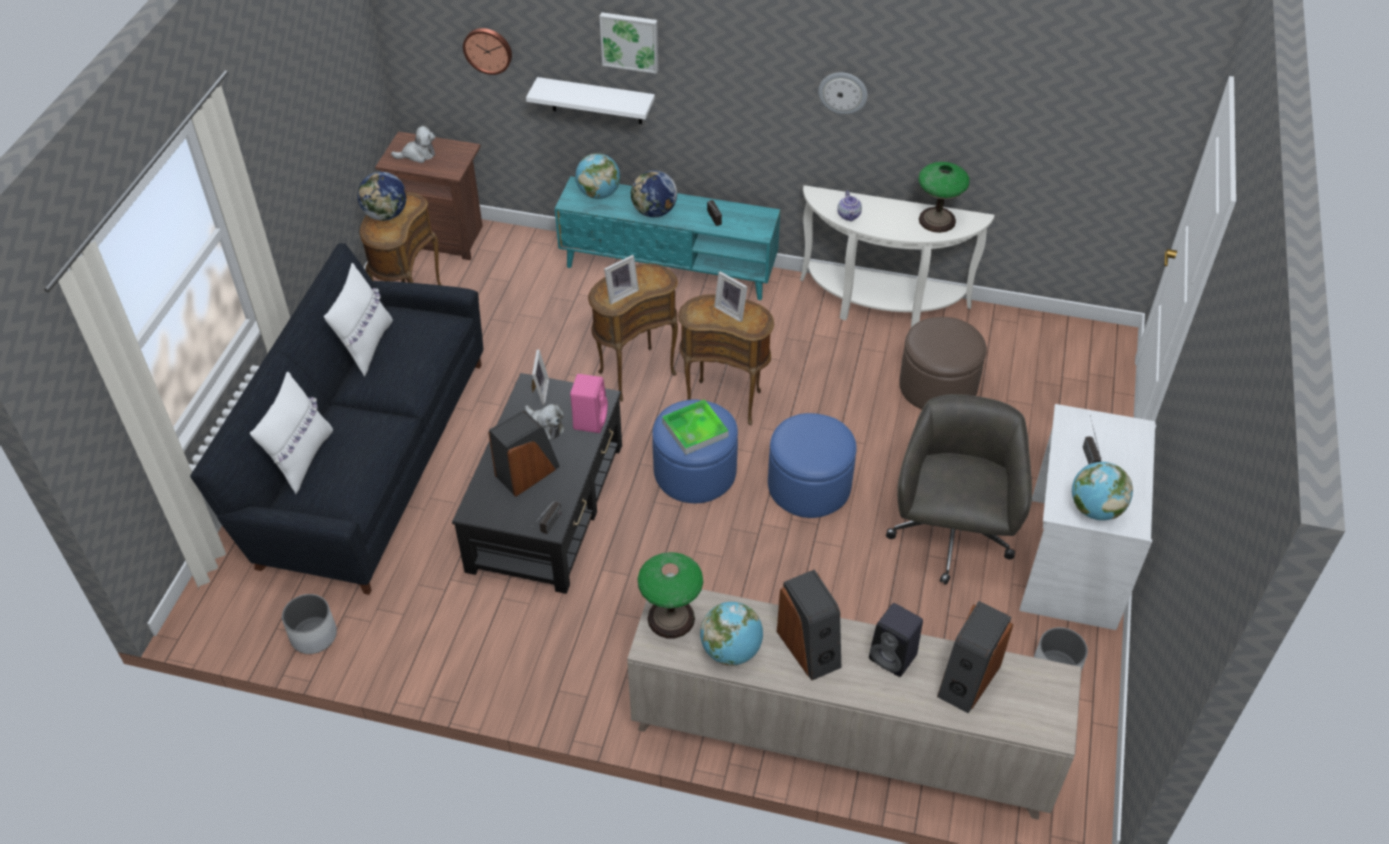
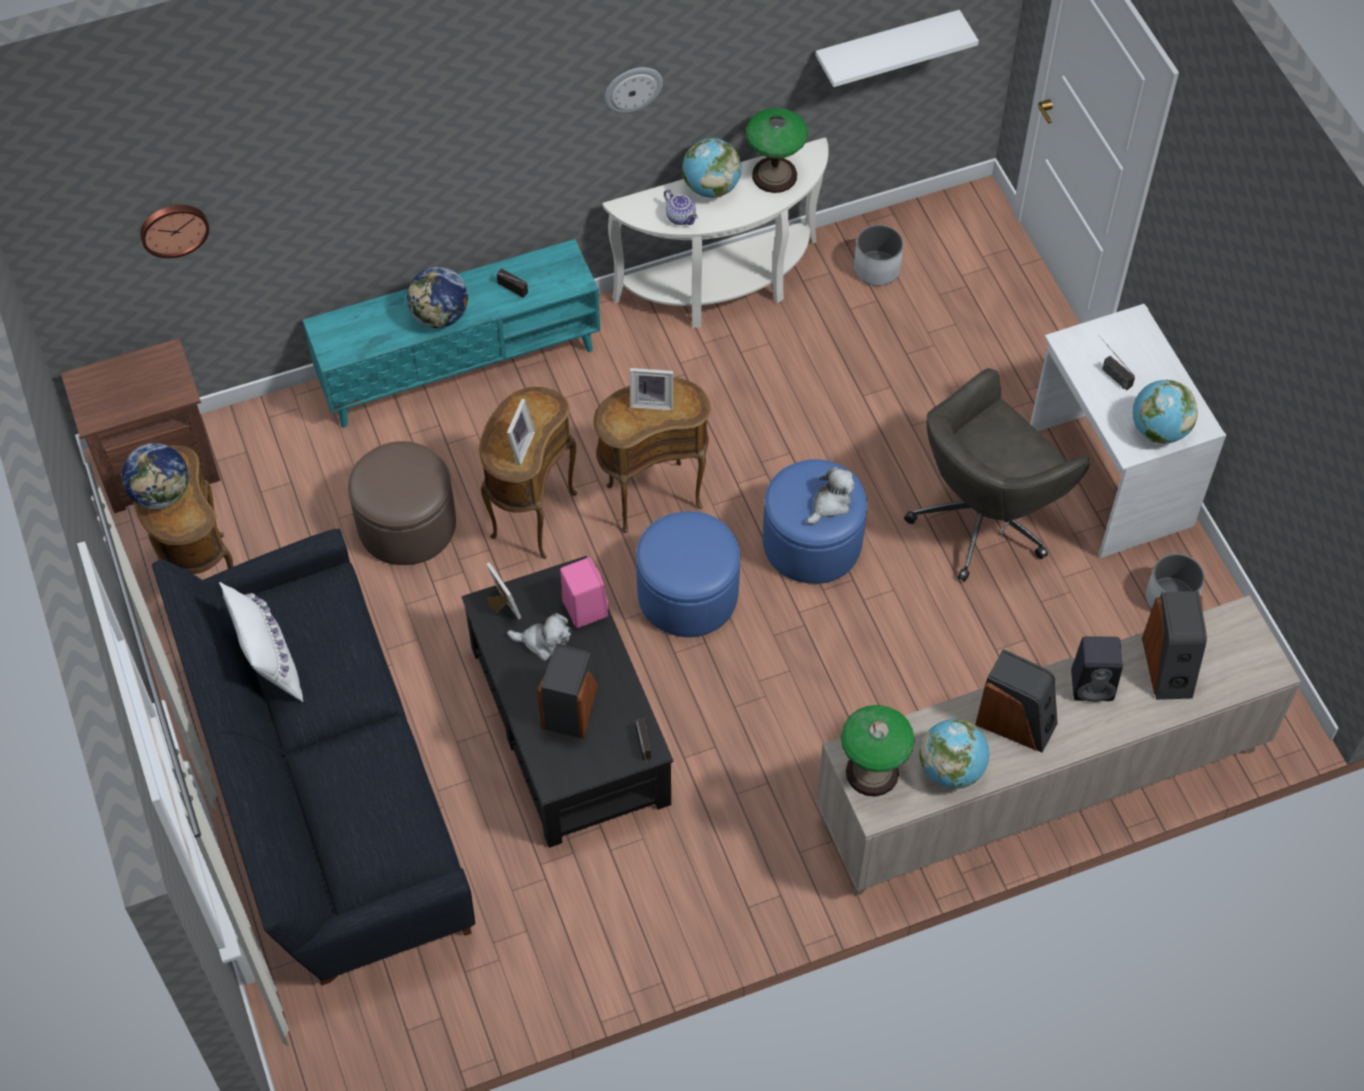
camera: 35 degrees left, 10 degrees up
(302, 459) = (326, 836): white pillow -> none
(313, 636) = (453, 1012): white planter -> white planter (876, 269)
(418, 154) = (117, 392): plush toy -> plush toy (830, 504)
(596, 101) = (326, 224): white shelf -> white shelf (886, 46)
(598, 194) = (357, 326): globe -> globe (711, 187)
(630, 41) = (363, 143): picture -> none
(695, 429) = (691, 554): tray -> none
(938, 386) = (851, 354): brown ottoman -> brown ottoman (406, 524)
(950, 536) = (984, 518): grey office chair -> grey office chair turned 105 degrees counterclockwise

